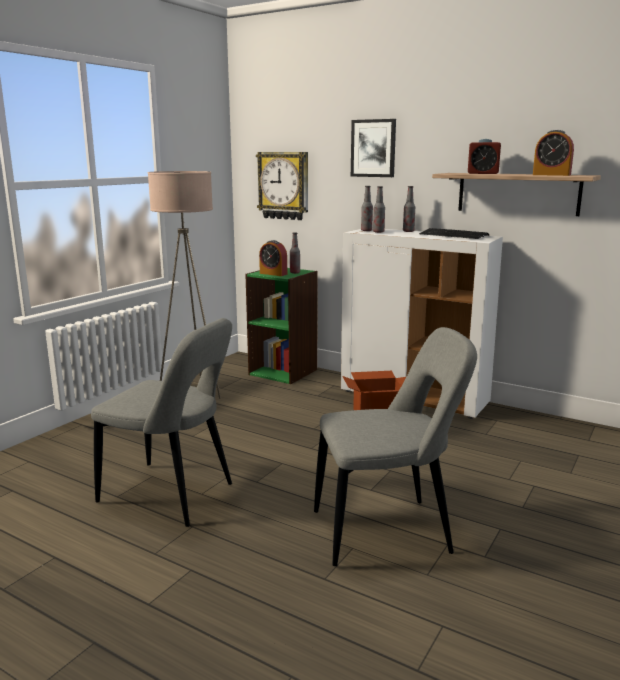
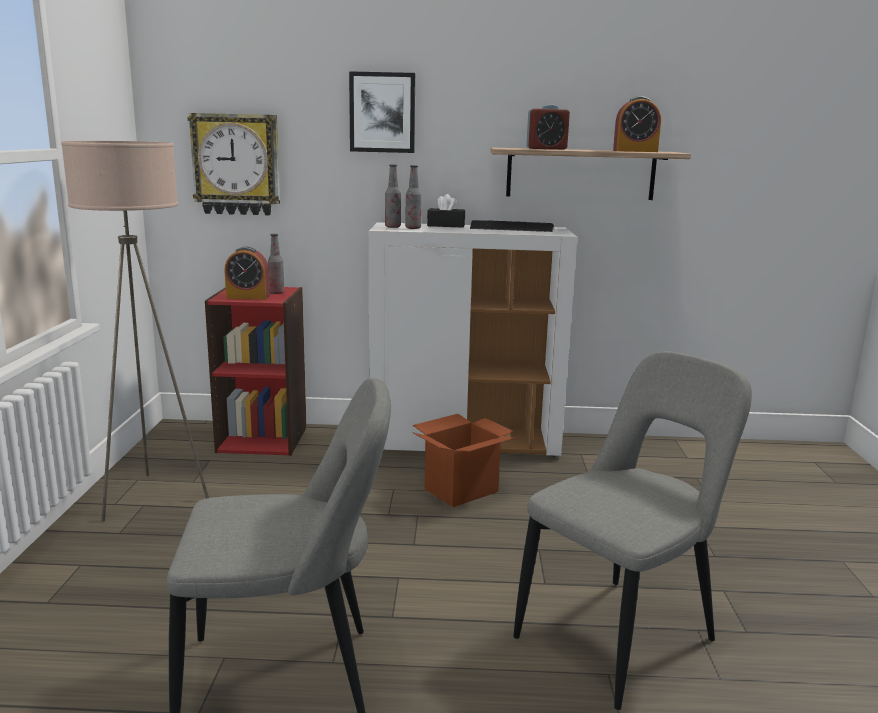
camera: 30 degrees left, 0 degrees up
(283, 372) = (263, 439): green bookcase -> red bookcase
(408, 231) = (446, 225): bottle -> black tissue box

